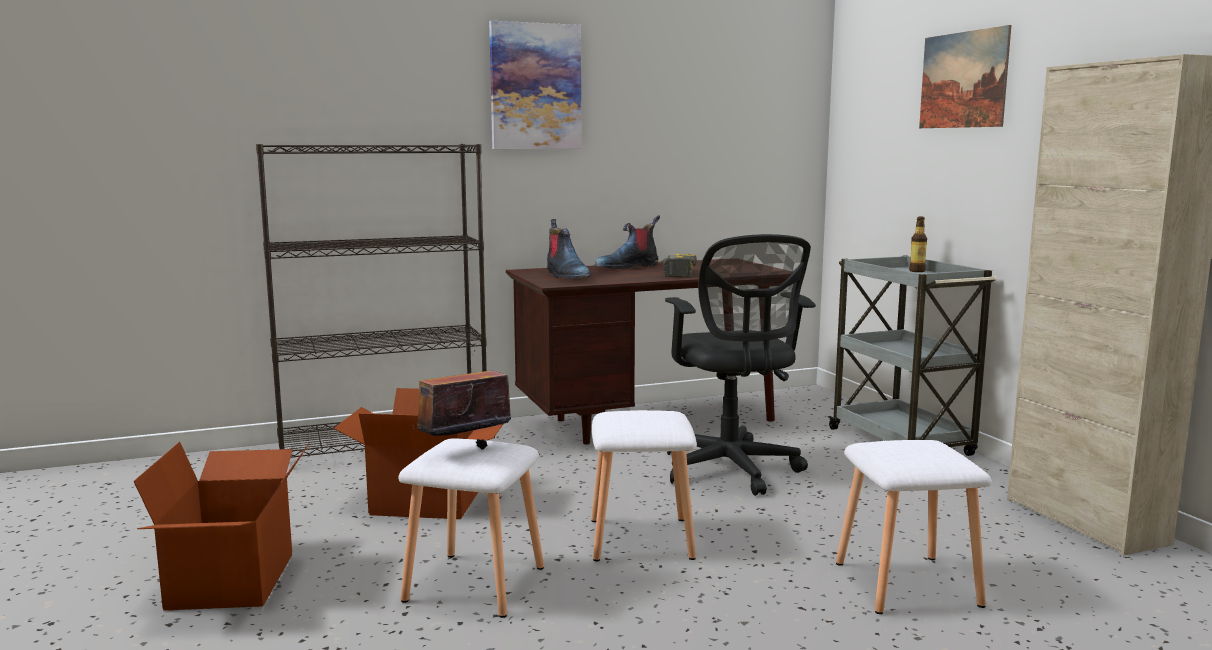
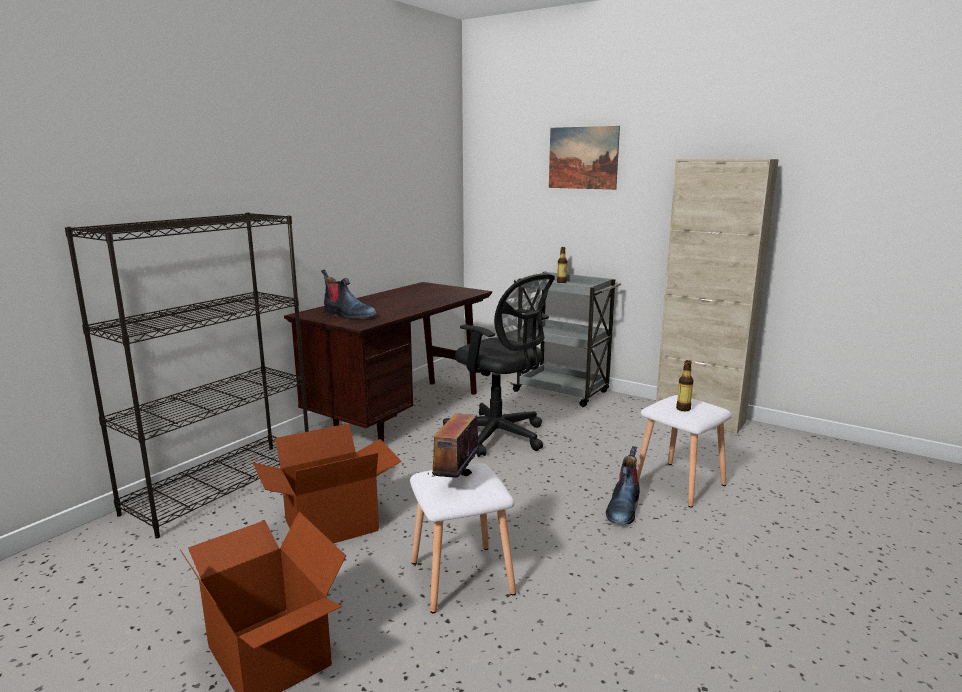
camera: 35 degrees left, 5 degrees up
(535, 87) = (292, 159): picture -> none
(627, 267) = (371, 300): boot -> boot (623, 508)
(643, 538) = (516, 503): white stool -> none
(673, 273) = (417, 302): power drill -> none
(899, 453) = (683, 409): none -> bottle

